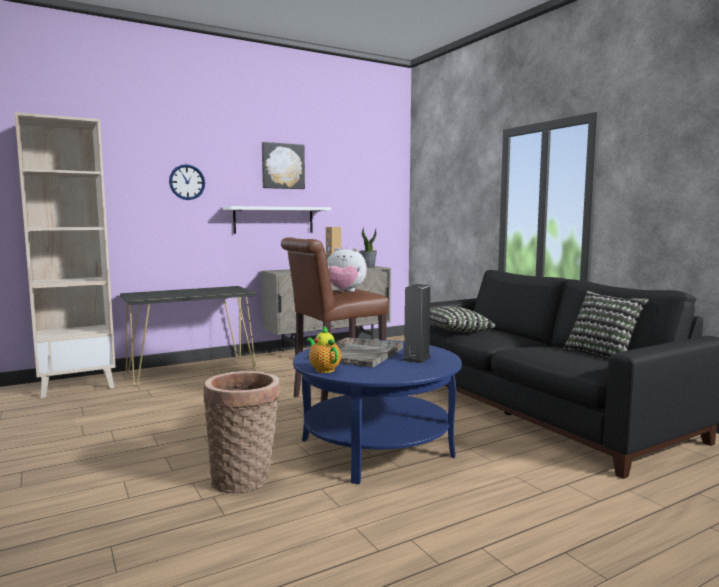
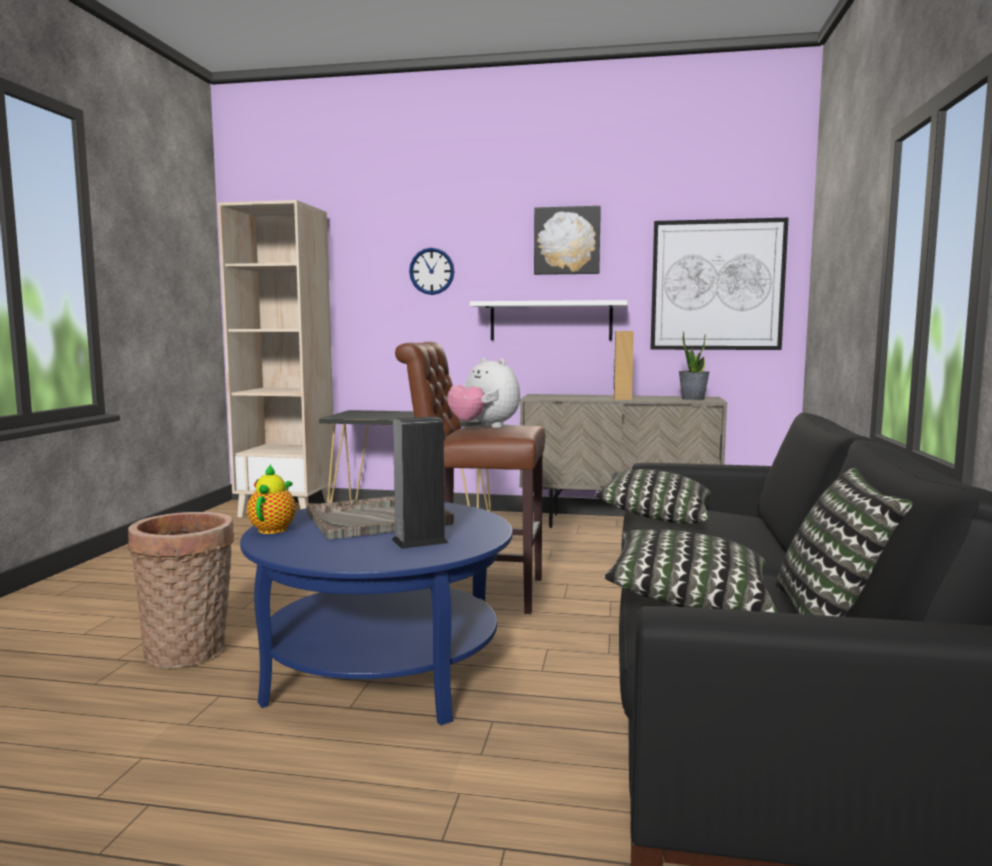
camera: 40 degrees right, 0 degrees up
(367, 199) = (717, 285): none -> picture
(564, 359) = (689, 602): none -> pillow

